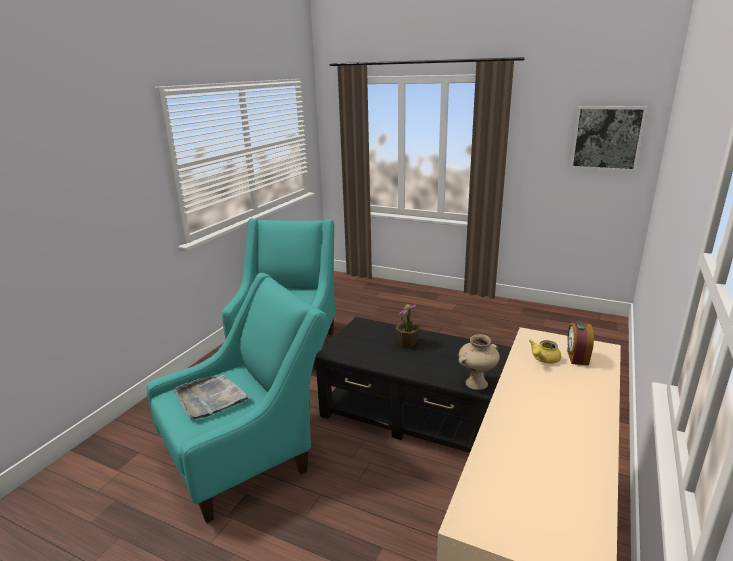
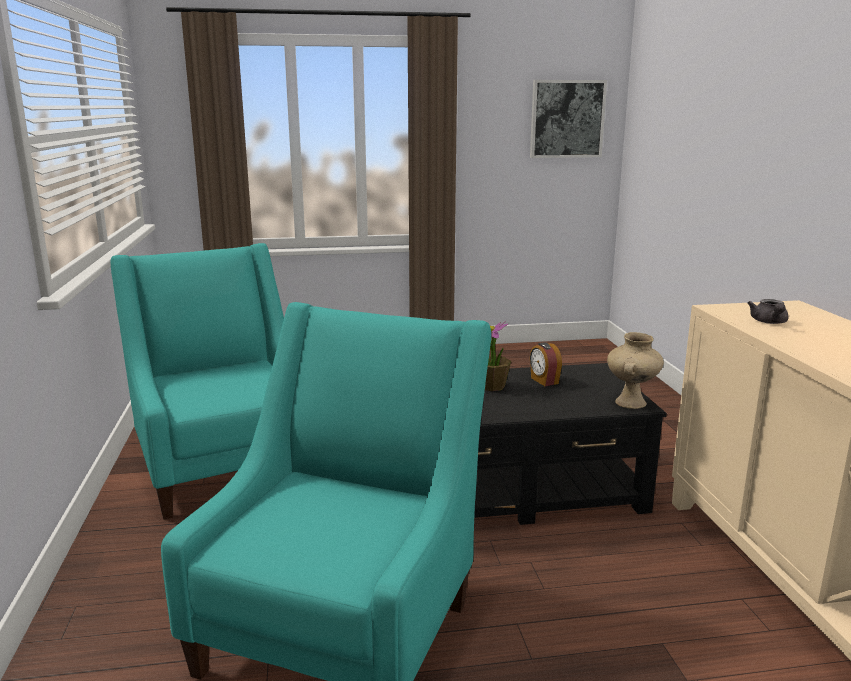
camera: 35 degrees left, 5 degrees down
(210, 398) = (311, 524): grey tray -> none
(543, 359) = (769, 322): yellow teapot -> grey teapot
(576, 358) = (790, 315): alarm clock -> alarm clock (544, 381)

